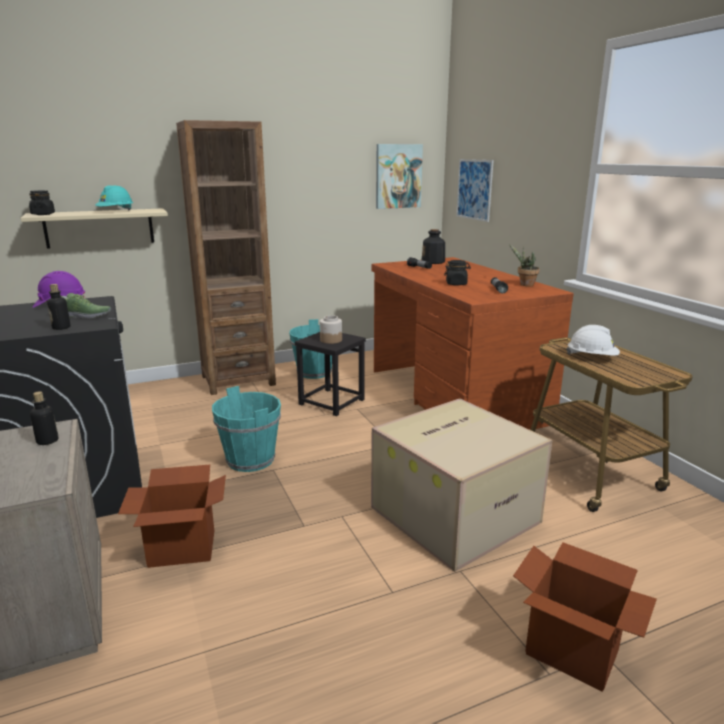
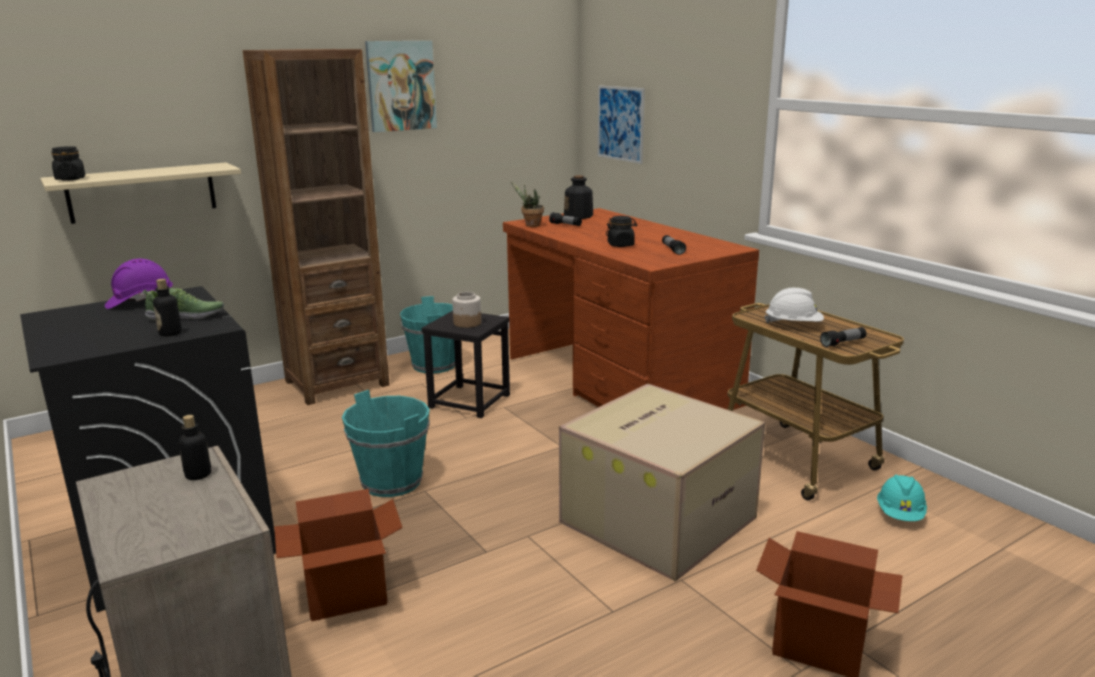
camera: 10 degrees left, 0 degrees up
(116, 212) = (169, 171): turquoise hard hat -> turquoise hard hat (900, 514)
(398, 176) = (522, 108): picture -> picture (401, 86)
(524, 285) = (700, 242): potted plant -> potted plant (530, 225)
(633, 376) = (843, 343): none -> flashlight

